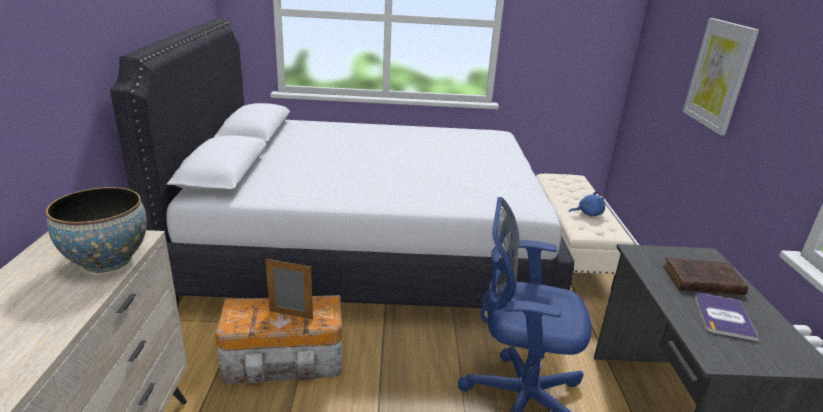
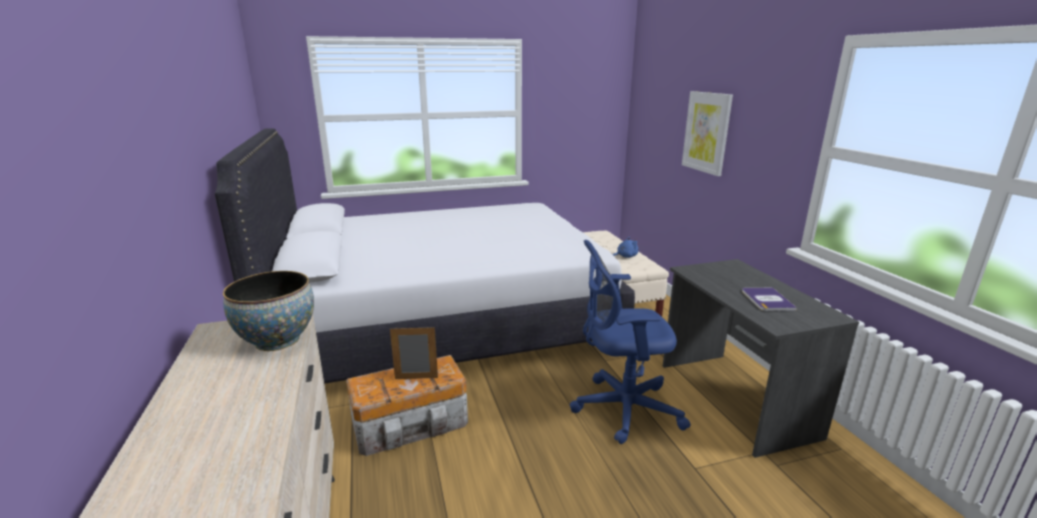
camera: 15 degrees left, 5 degrees down
(700, 280) = (739, 280): brown book -> none

